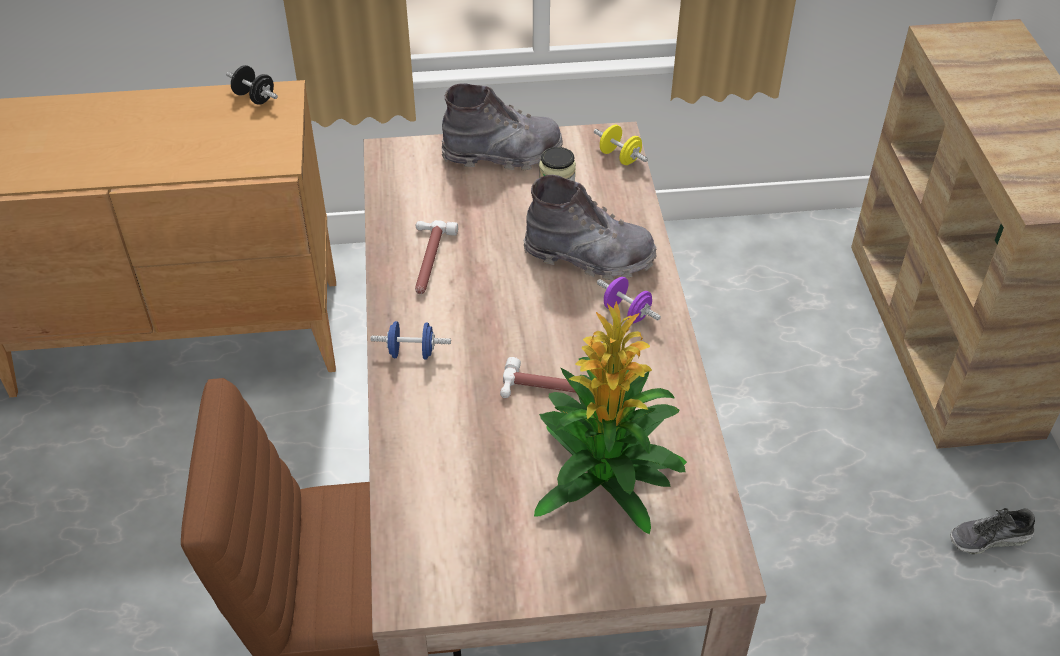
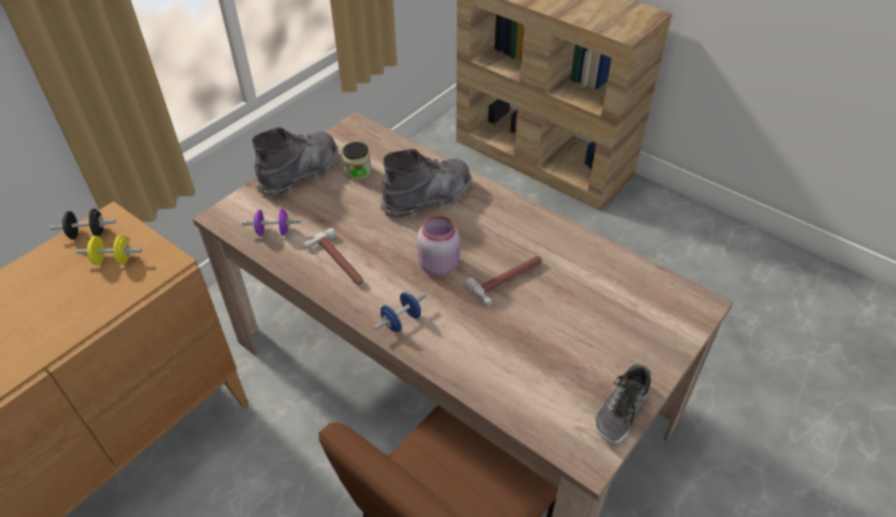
camera: 45 degrees left, 0 degrees up
(512, 327) = (439, 264): none -> pink jar
(606, 476) = (593, 305): potted plant -> none
(620, 157) = (372, 135): yellow dumbbell -> yellow dumbbell (113, 260)
(626, 312) = (487, 214): purple dumbbell -> purple dumbbell (273, 232)
(989, 538) = (664, 236): shoe -> shoe (621, 411)

